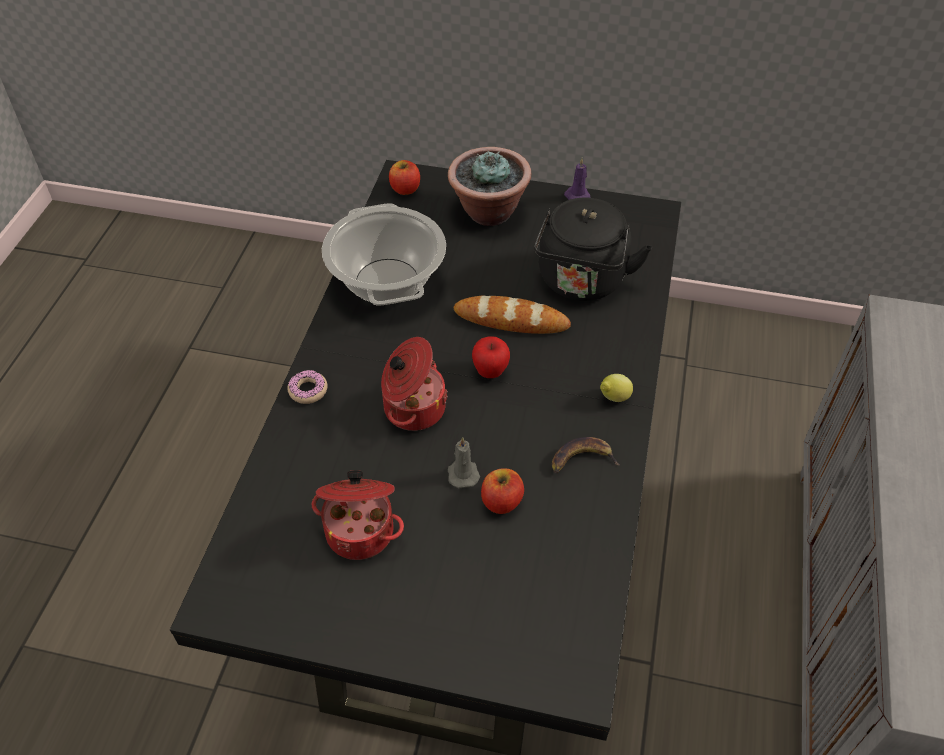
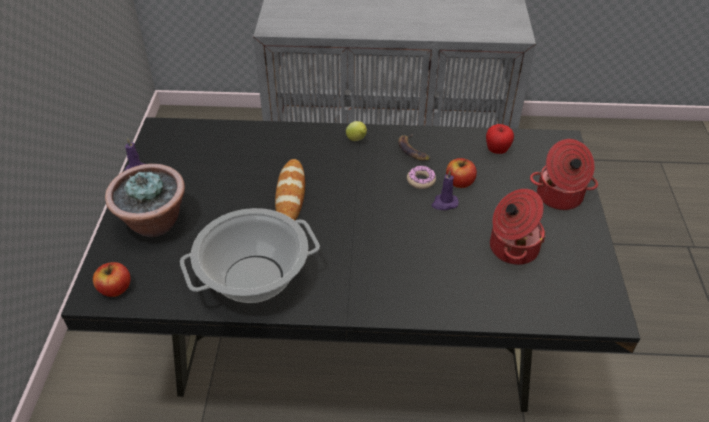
camera: 100 degrees left, 5 degrees down
(308, 390) = (395, 307): donut -> donut (421, 180)
(412, 408) = (394, 238): cooking pot -> cooking pot (559, 197)
(462, 473) = (444, 203): grey candle -> purple candle
(490, 371) = (347, 200): apple -> apple (497, 151)
(581, 282) = (243, 162): black kettle -> none

